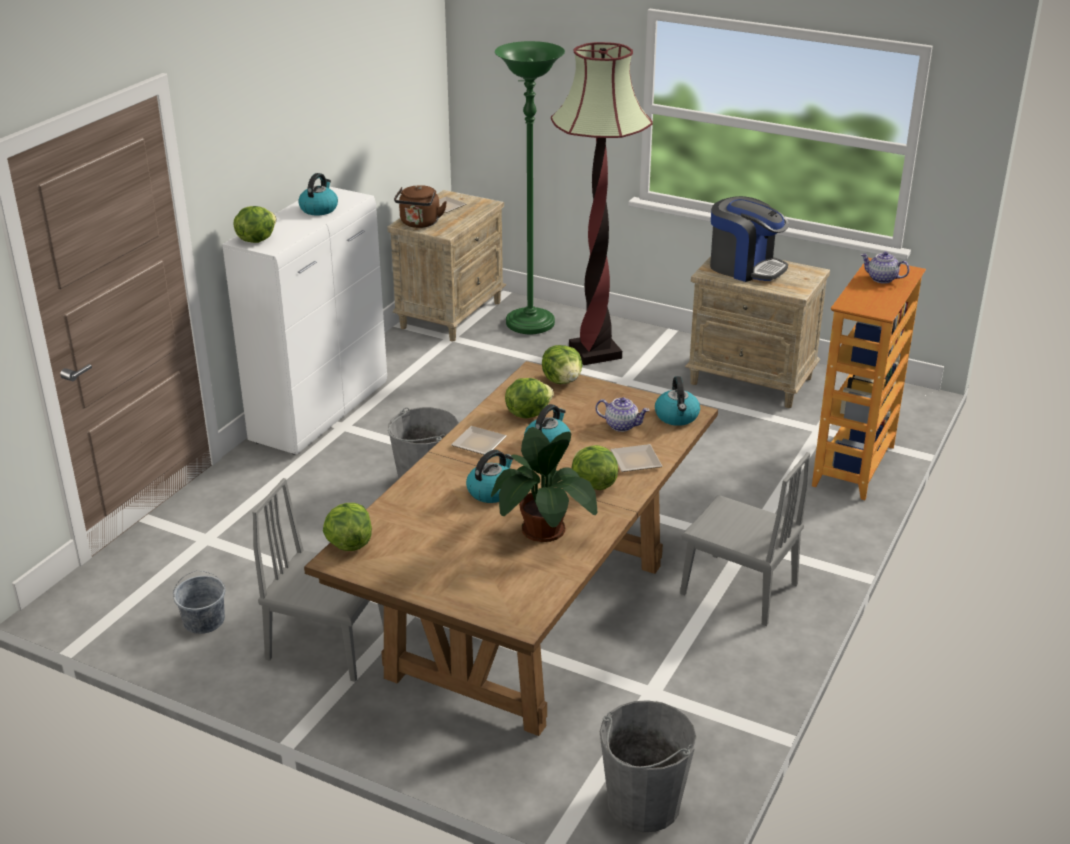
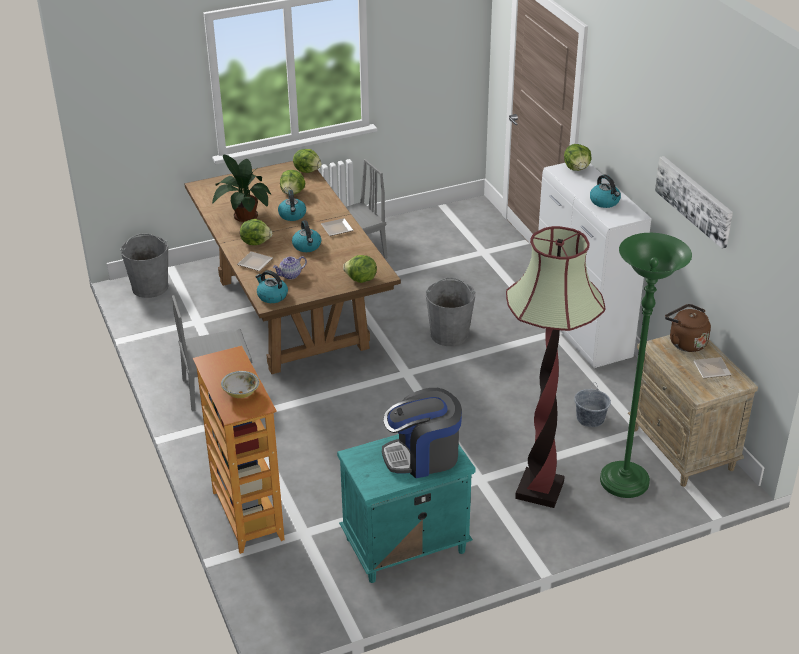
camera: 130 degrees right, 5 degrees up
(204, 621) = (414, 232): grey bucket -> grey bucket (590, 419)
(352, 106) = (694, 200): none -> picture
(527, 413) = (344, 254): lettuce -> lettuce (292, 193)
(752, 381) = (404, 546): beige nightstand -> turquoise nightstand
(881, 279) = (241, 392): teapot -> bowl

